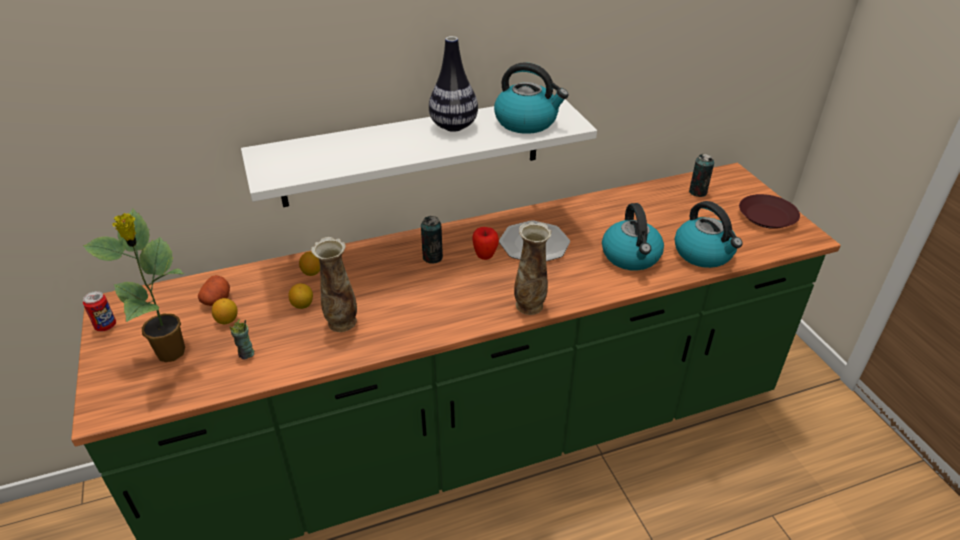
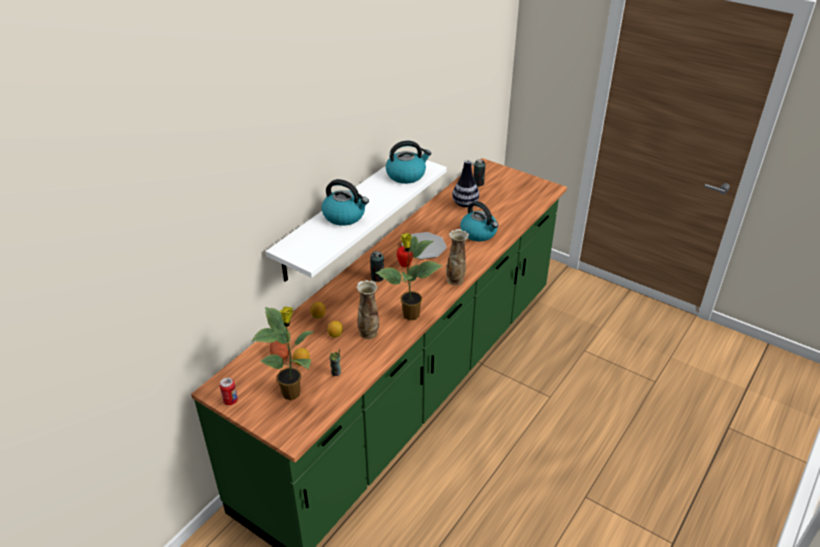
camera: 35 degrees left, 0 degrees up
(418, 325) = (410, 315): none -> potted plant
(454, 126) = (371, 192): vase -> vase (465, 204)
(704, 254) = (511, 217): kettle -> kettle (345, 216)
(767, 216) = (523, 184): brown plate -> none

